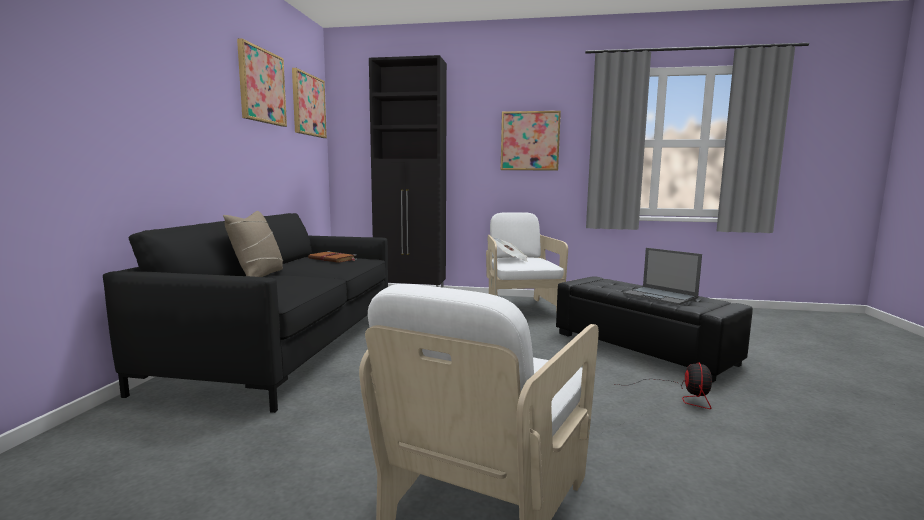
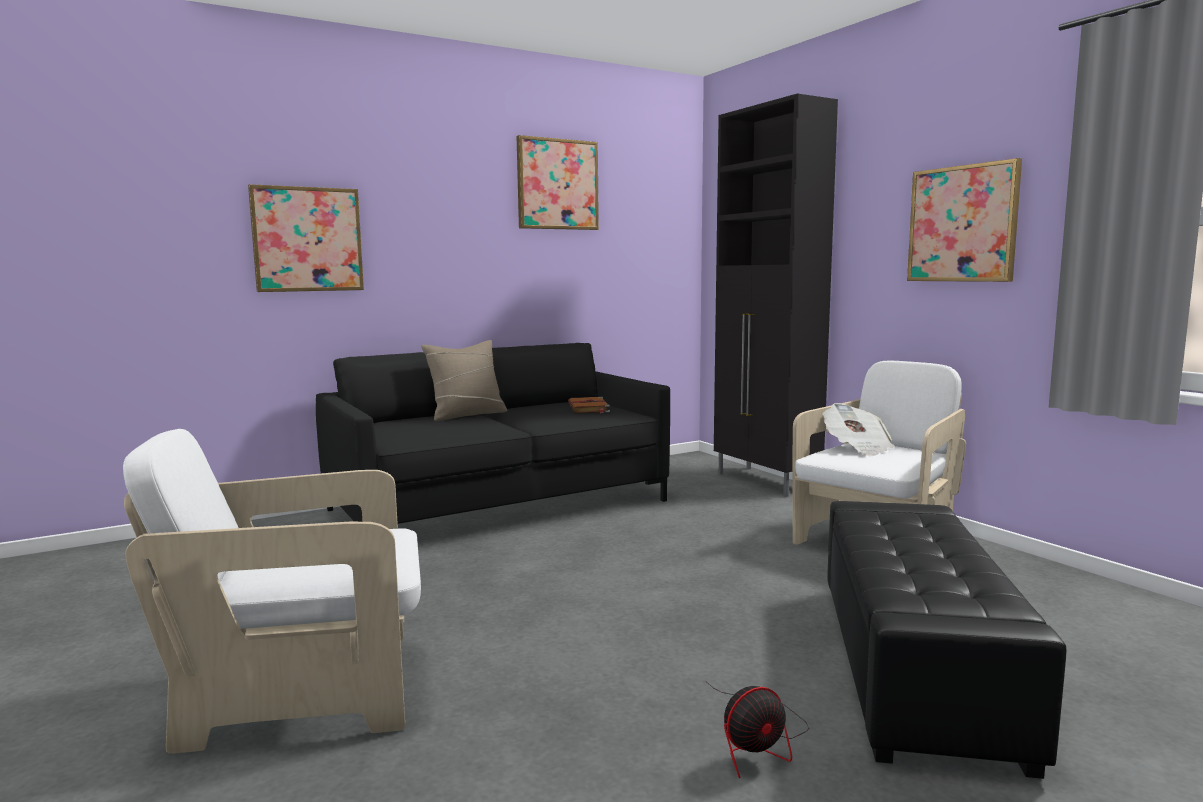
camera: 50 degrees right, 0 degrees up
(308, 105) = (655, 194): picture -> picture (307, 239)
(661, 296) = (913, 564): laptop -> none

